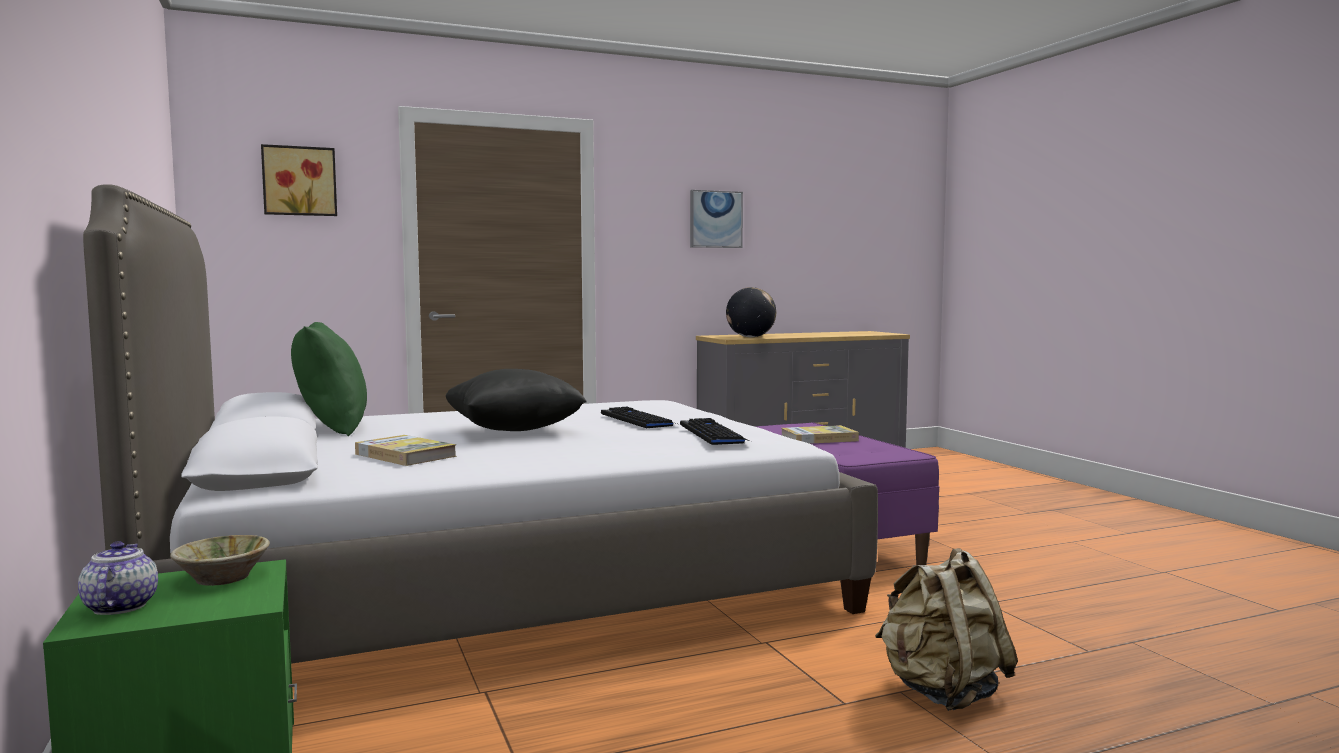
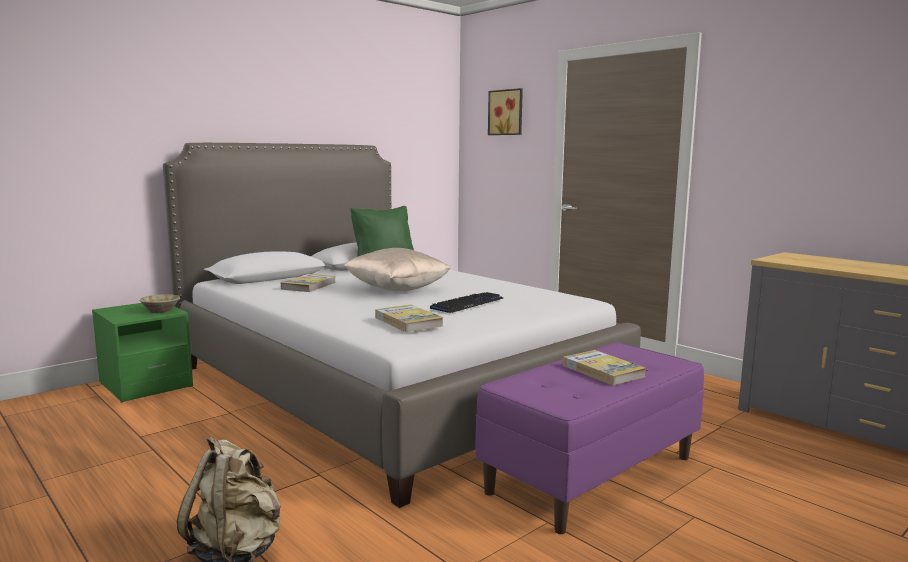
camera: 70 degrees right, 5 degrees up
(120, 606) = (127, 308): teapot -> none
(514, 431) = (397, 290): black pillow -> beige pillow
(712, 434) = (408, 321): keyboard -> book
(715, 219) = (830, 122): picture -> none
(750, 337) = (803, 262): globe -> none

